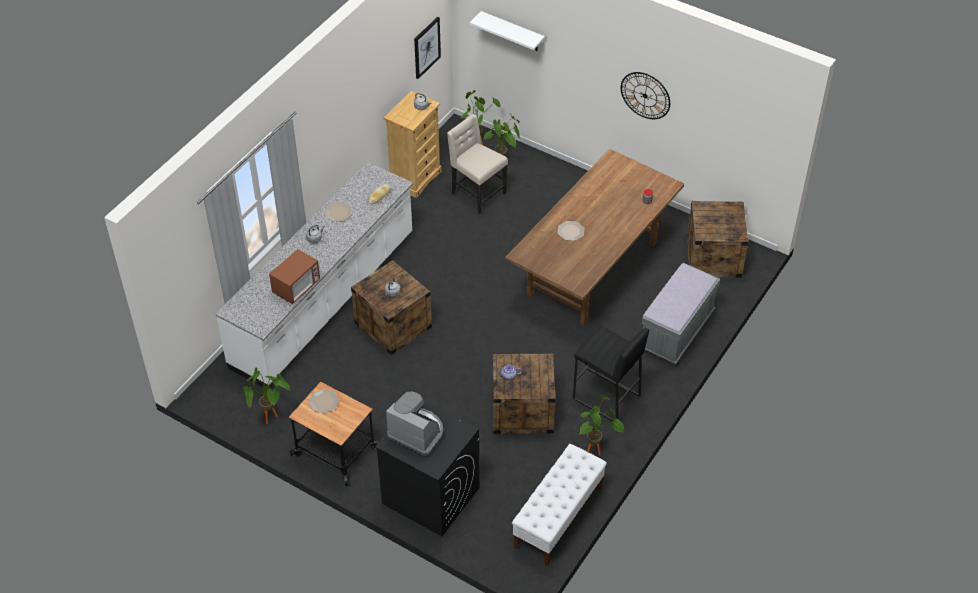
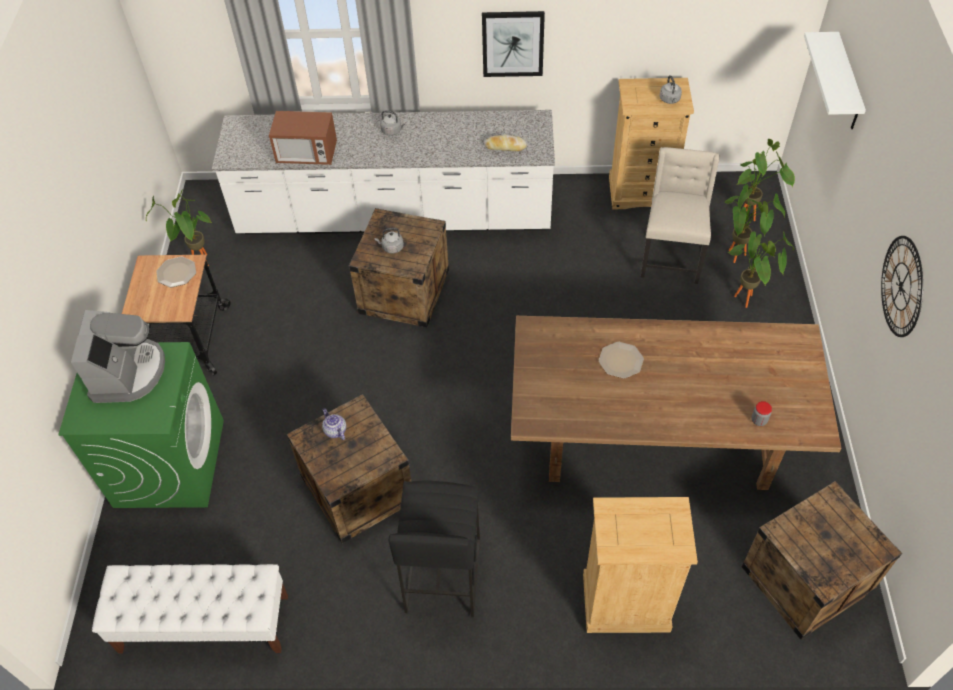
camera: 60 degrees right, 5 degrees up
(338, 212) = (449, 127): plate -> none
(426, 47) = (746, 38): picture -> picture (513, 43)
(430, 495) = (169, 462): black washing machine -> green washing machine
(596, 451) = (342, 611): potted plant -> potted plant (748, 302)
(677, 331) = (625, 603): grey bench -> beige dresser

